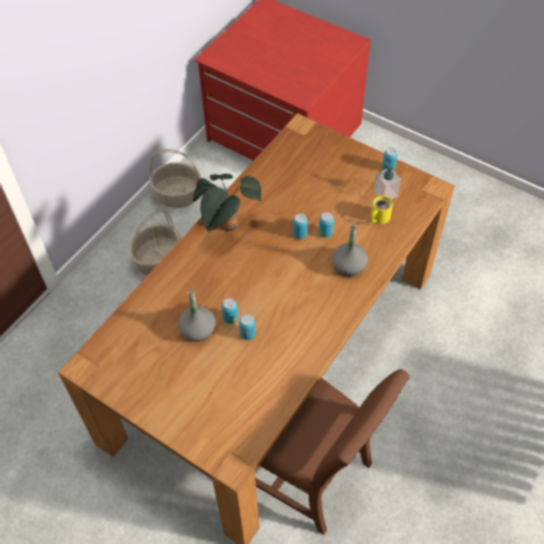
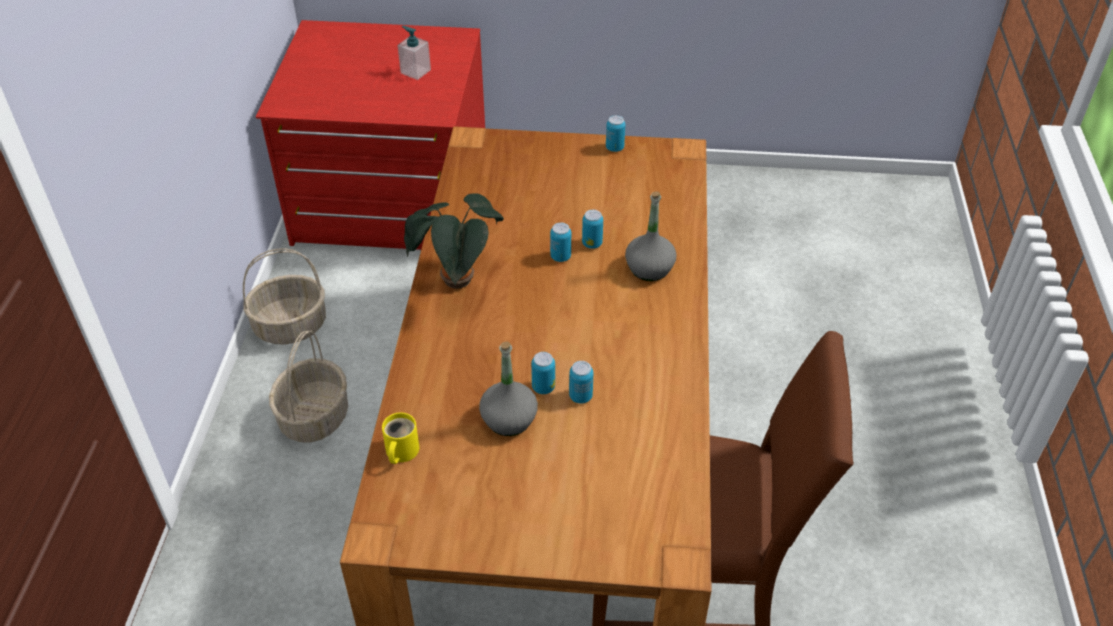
camera: 30 degrees left, 10 degrees down
(378, 217) = (644, 203): yellow mug -> yellow mug (400, 451)
(385, 194) = (632, 176): soap dispenser -> soap dispenser (415, 71)

